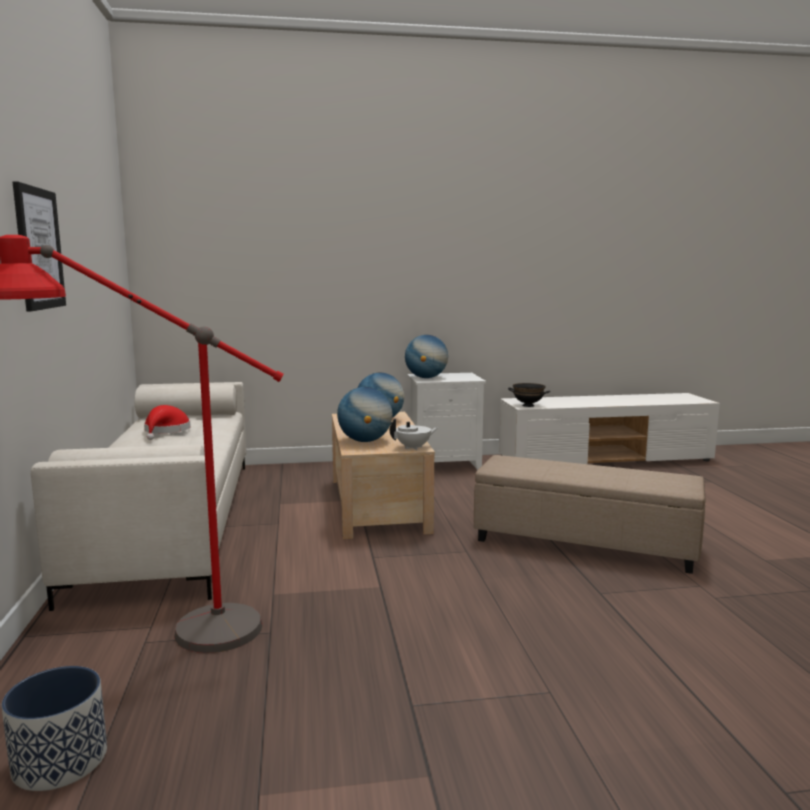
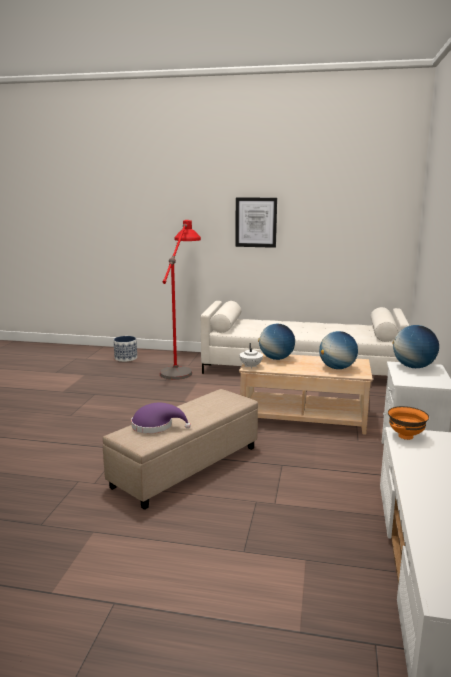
camera: 110 degrees right, 5 degrees up
(166, 431) = (329, 327): red hat -> none
(528, 405) = (405, 436): black bowl -> orange bowl
(637, 478) = (156, 426): none -> purple hat

